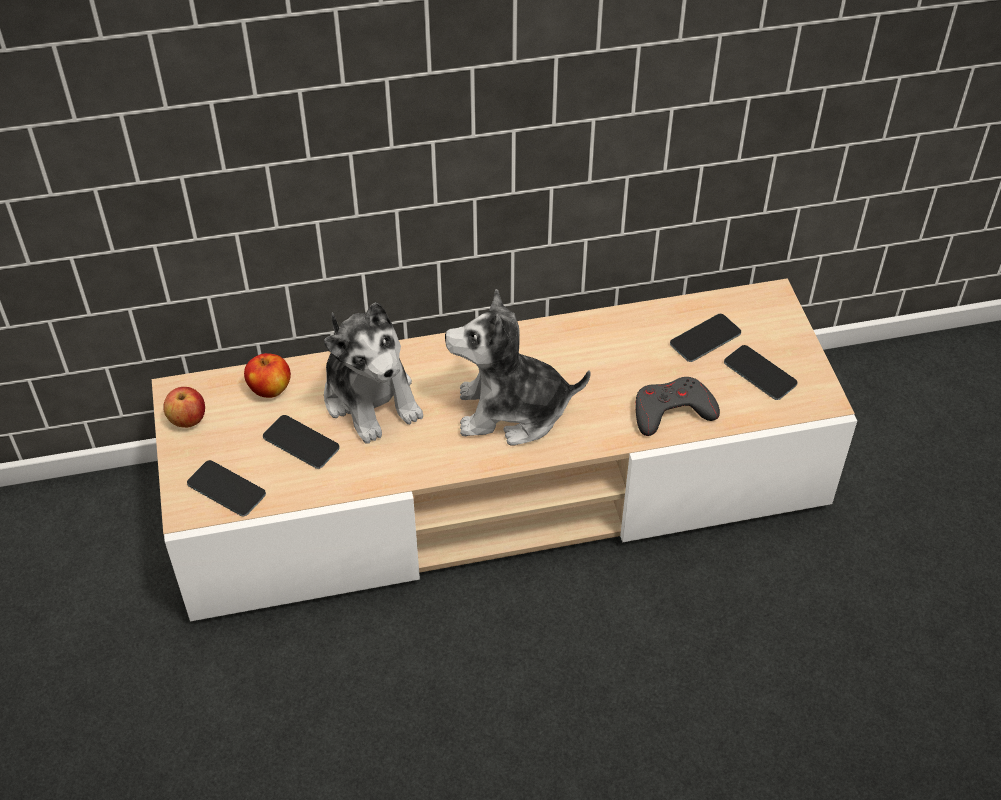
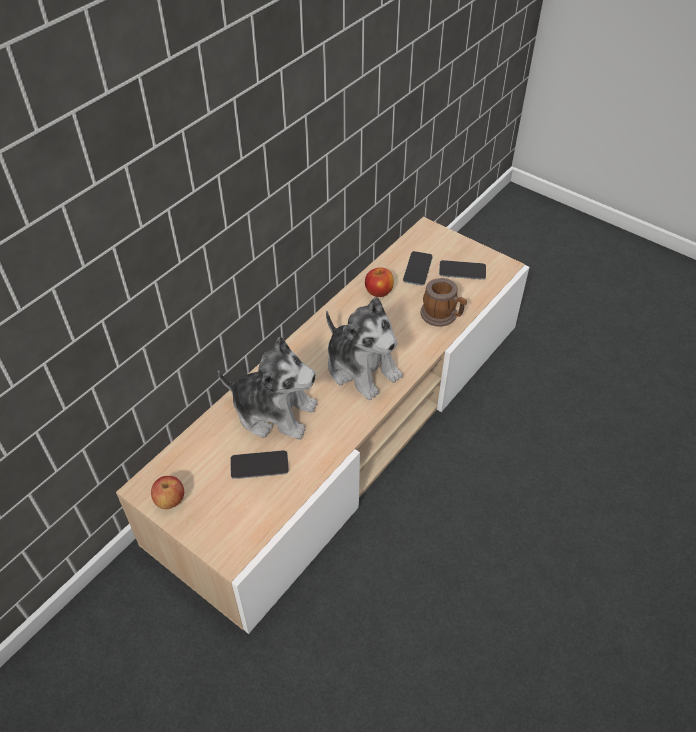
camera: 40 degrees left, 0 degrees up
(226, 489) = (242, 525): phone -> none
(270, 389) = (205, 446): apple -> apple (378, 292)
(512, 411) = (361, 368): plush toy -> plush toy turned 90 degrees counterclockwise
(672, 411) = (442, 315): grey game controller -> mug

